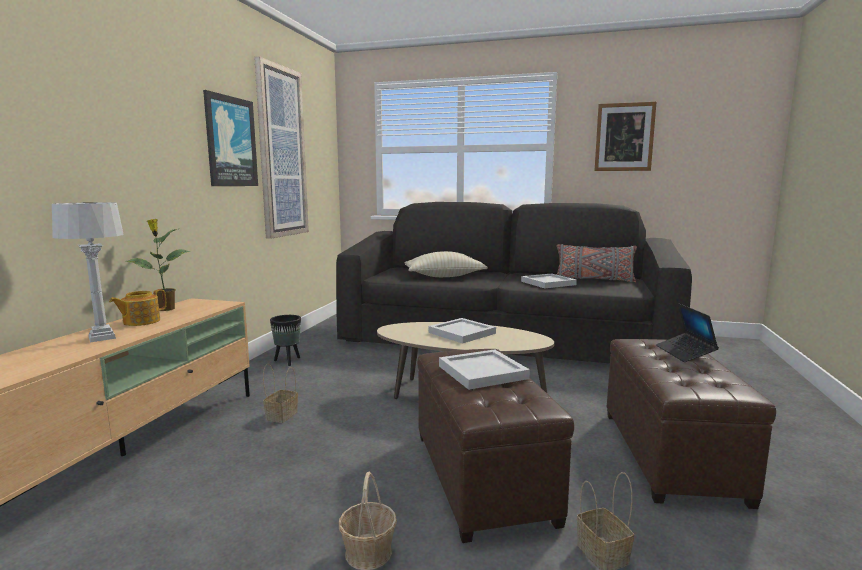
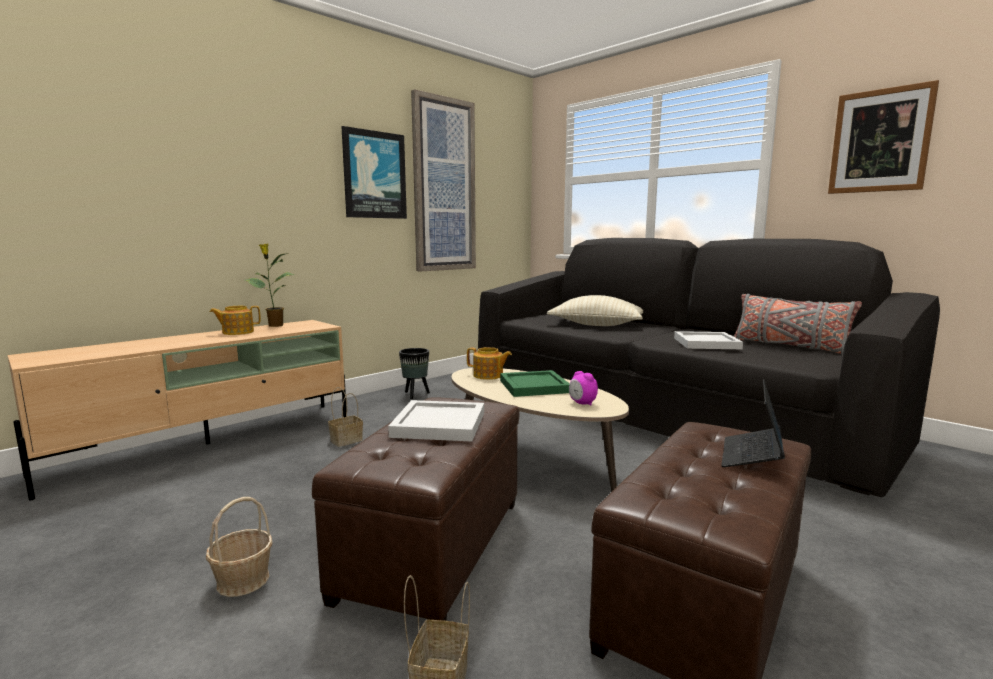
camera: 30 degrees right, 0 degrees up
(102, 337) = (188, 340): grey table lamp -> none
(411, 330) = (488, 375): none -> teapot
(462, 332) = (534, 386): white tray -> green tray
(517, 340) = (582, 403): none -> alarm clock

